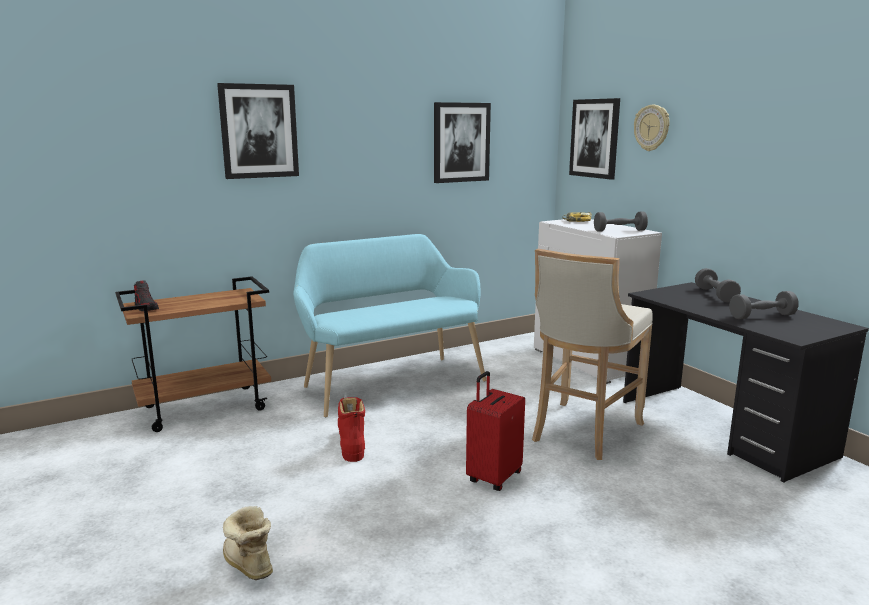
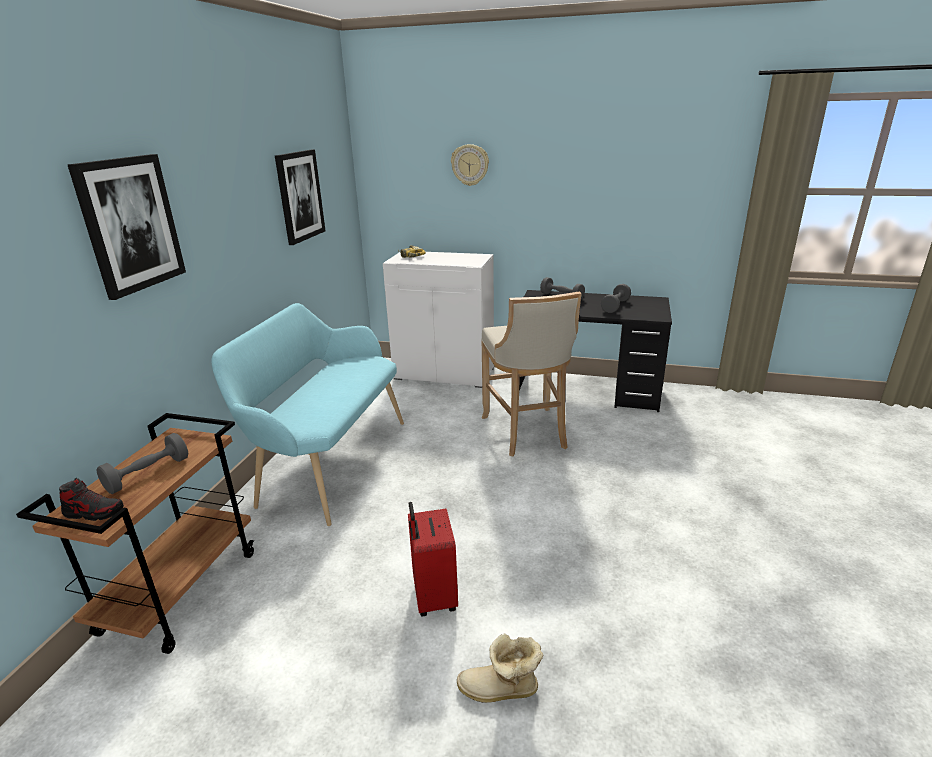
camera: 45 degrees left, 10 degrees up
(352, 444) = (396, 536): red boot -> none
(493, 477) = (532, 498): red suitcase -> red suitcase (433, 597)
(595, 138) = (404, 176): picture -> none
(619, 231) = (465, 259): grey dumbbell -> grey dumbbell (148, 474)

